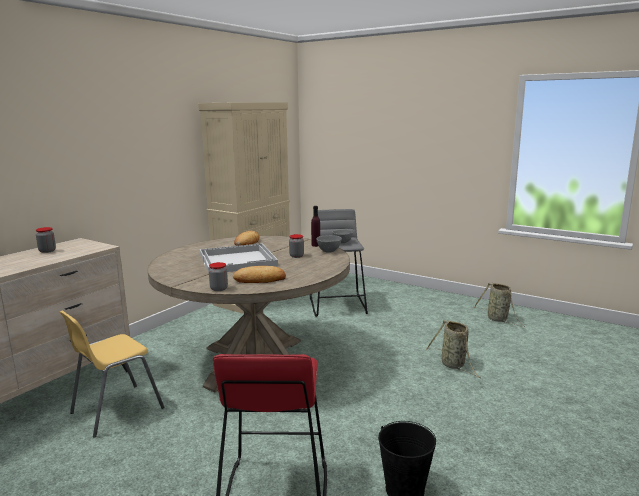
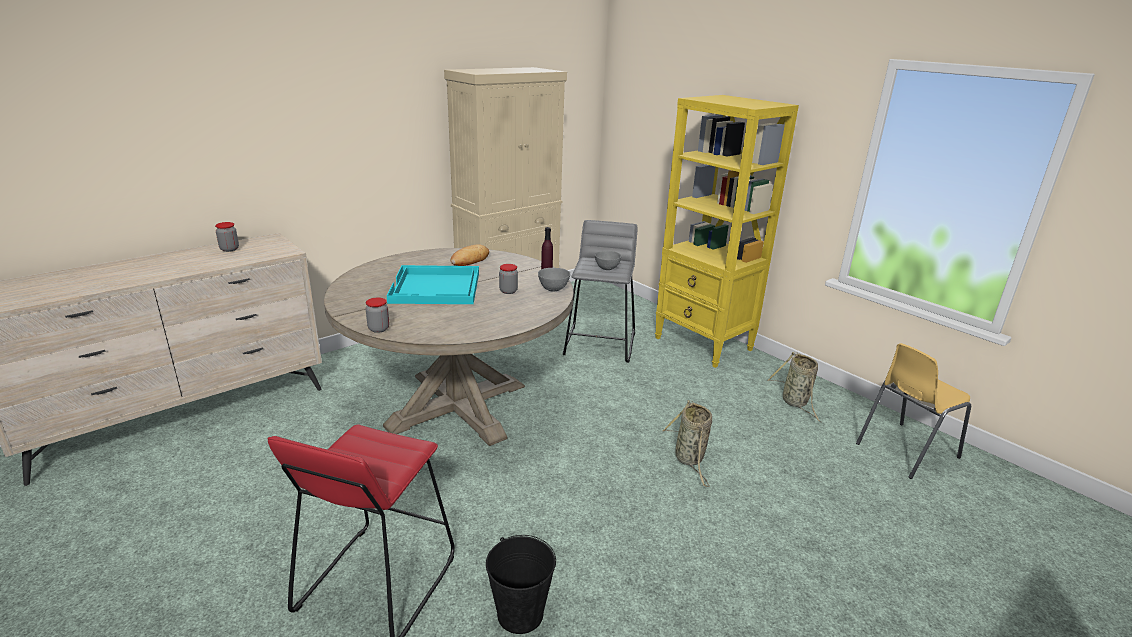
camera: 15 degrees right, 10 degrees up
(116, 410) = (282, 436): yellow chair -> yellow chair (905, 450)
(238, 260) = (436, 287): white tray -> turquoise tray
(260, 279) = (435, 322): bread -> none
(412, 295) = (703, 344): none -> yellow bookcase

